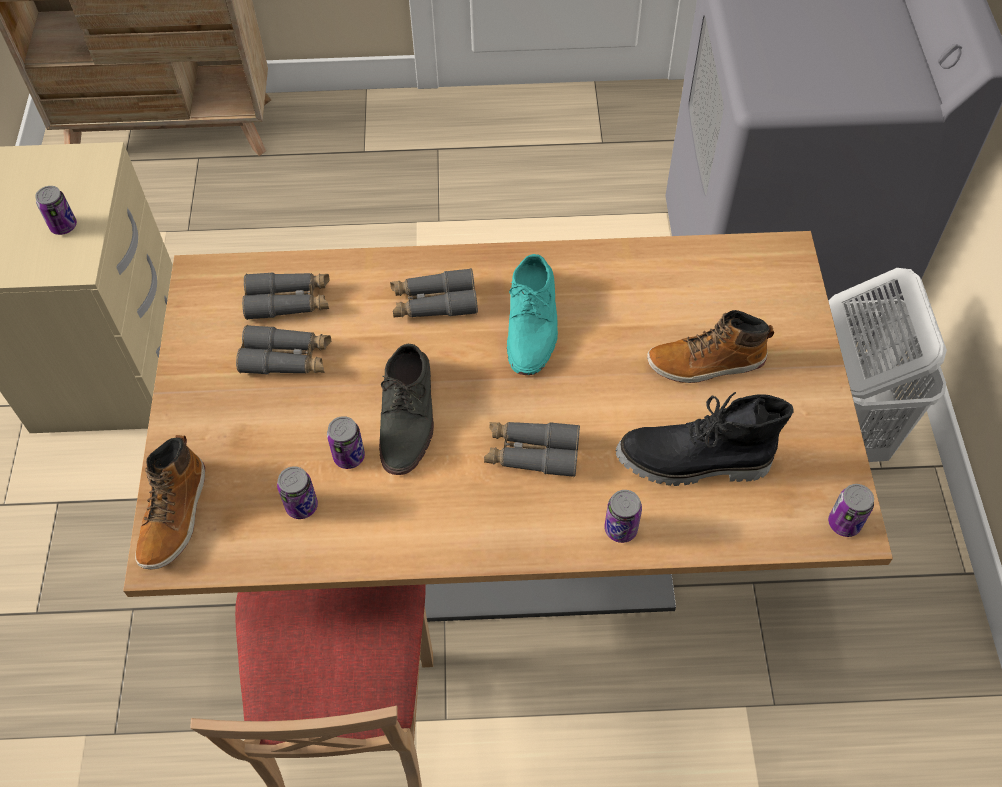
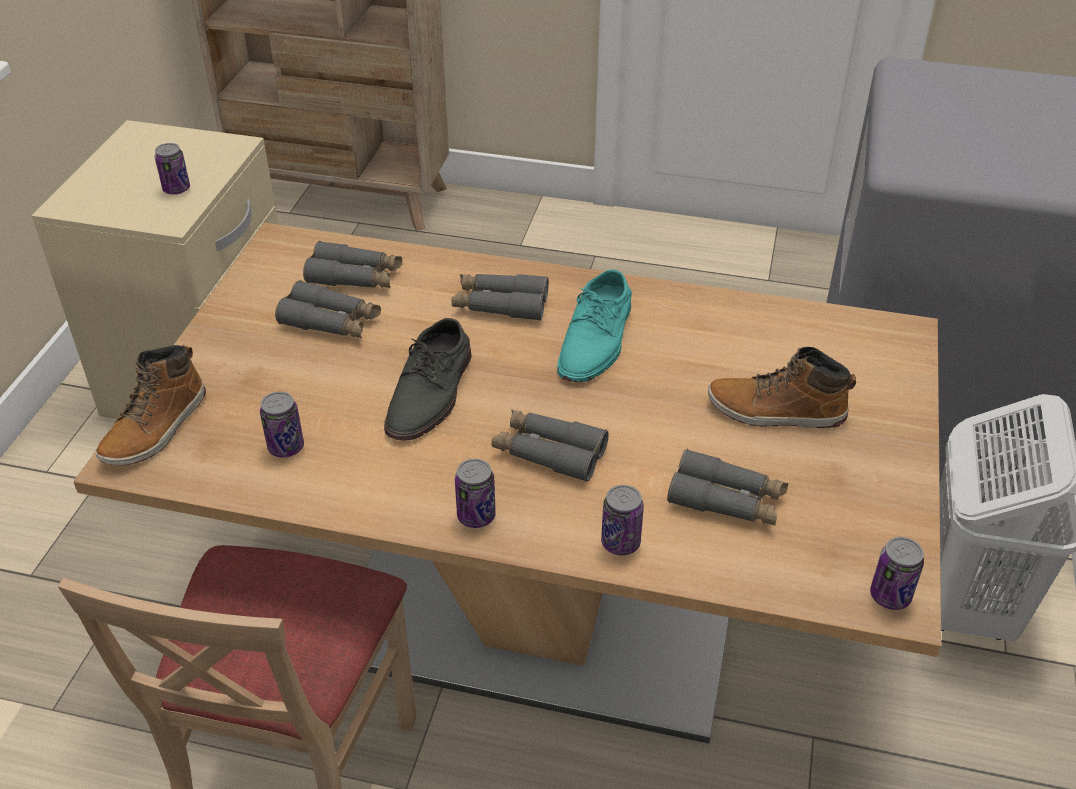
camera: 15 degrees right, 15 degrees down
(349, 456) = (354, 415): can -> can (476, 516)
(692, 464) = (726, 500): black boot -> grey binoculars

